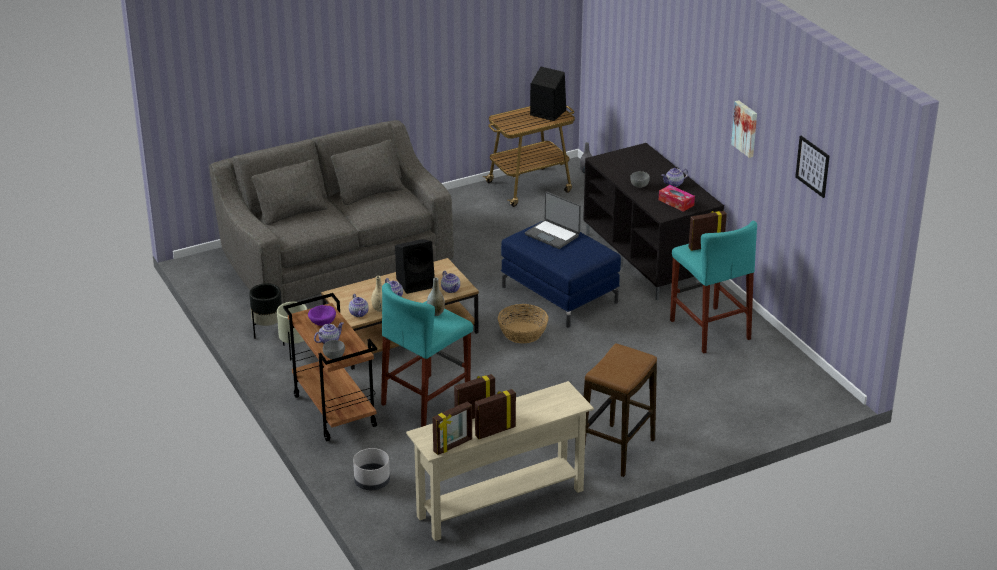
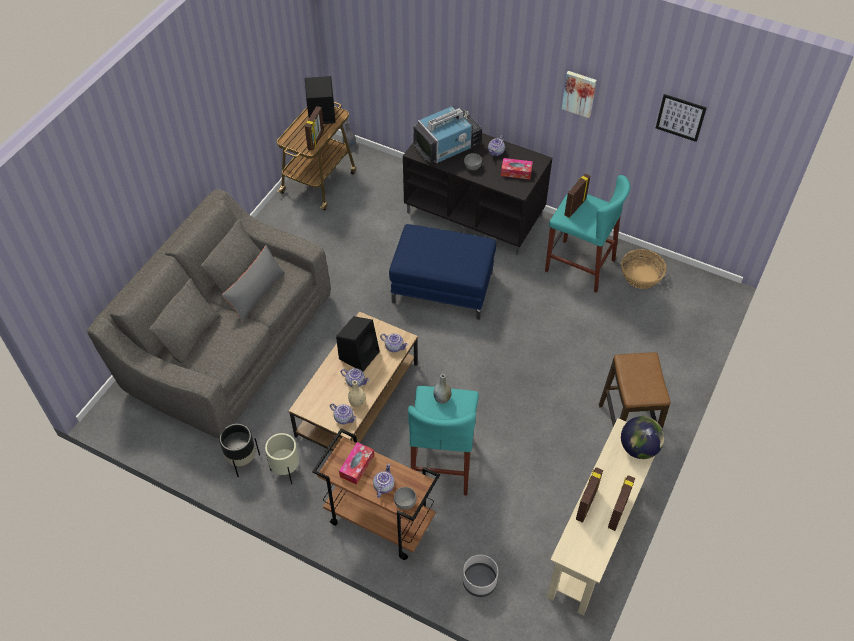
camera: 35 degrees left, 20 degrees up
(322, 322) = (357, 466): purple bowl -> tissue box
(369, 207) = (256, 293): none -> grey pillow
(453, 446) = (602, 551): picture frame -> picture frame (316, 140)
(523, 333) = (451, 344): basket -> basket (641, 276)
(553, 235) = (429, 245): laptop -> none
(563, 405) = (639, 448): none -> globe
(633, 166) = (448, 146): none -> television

